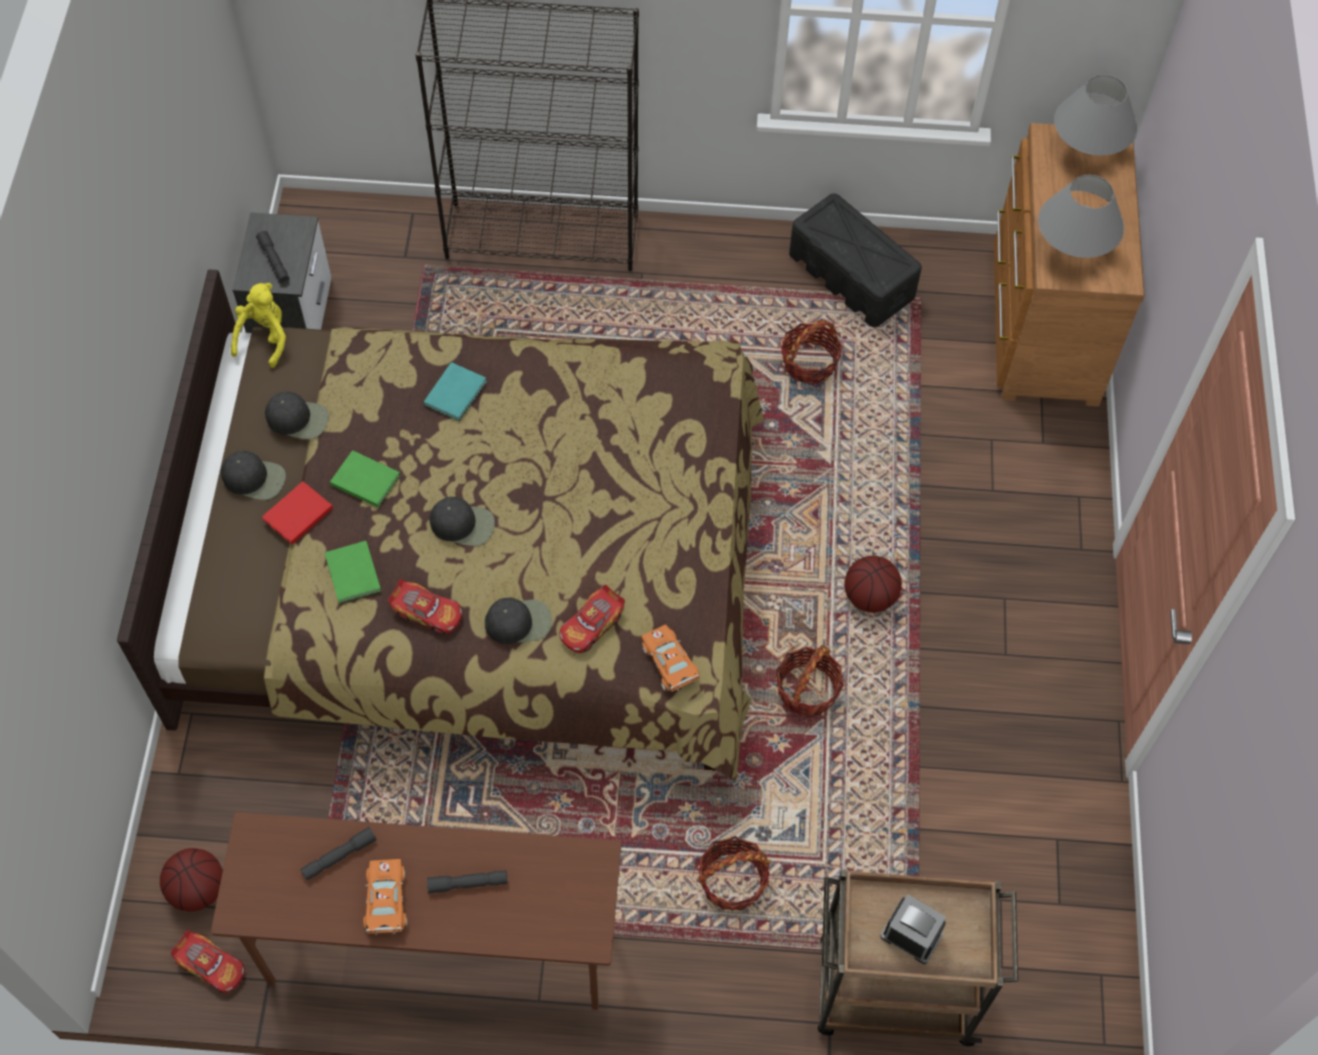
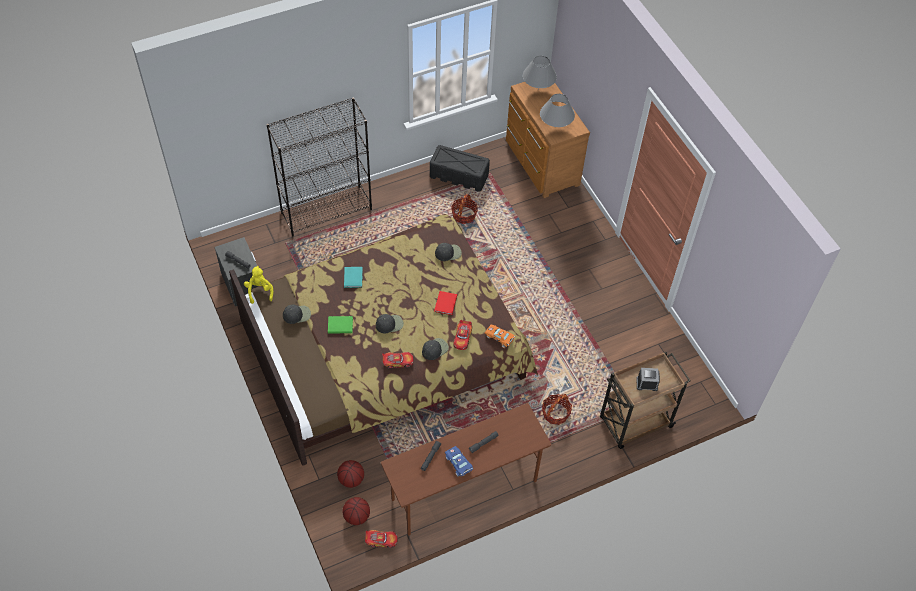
camera: 30 degrees left, 5 degrees down
(255, 478) = (294, 345): black cap -> black cap (448, 253)
(296, 515) = (321, 350): red book -> red book (445, 304)
(352, 575) = (359, 362): green book -> none
(386, 903) = (459, 464): orange toy car -> blue toy car
(807, 691) = (539, 334): basket -> none
(869, 596) = (540, 290): basketball -> basketball (351, 479)

